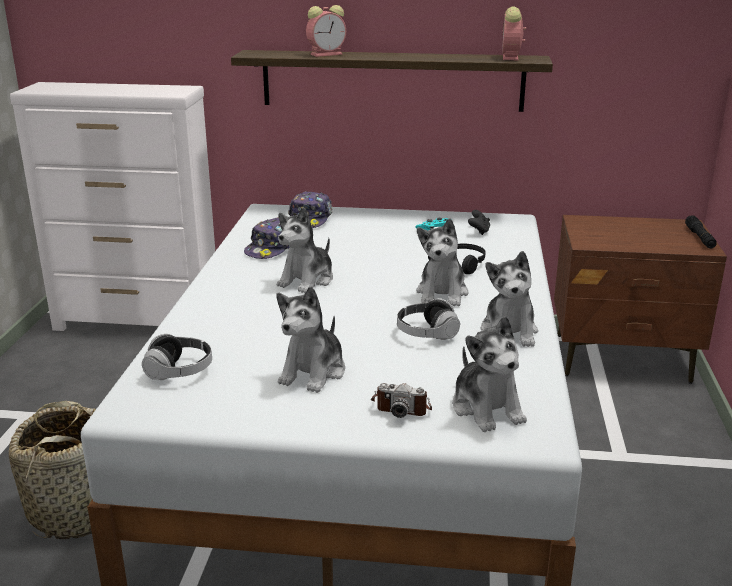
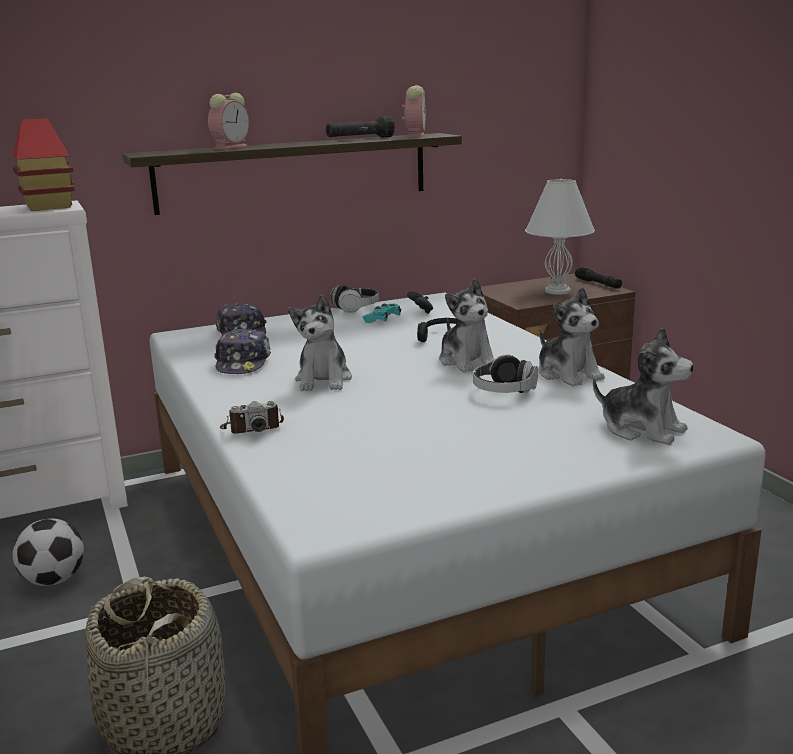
camera: 30 degrees left, 5 degrees down
(111, 381) = (54, 580): none -> football
(170, 90) = (48, 206): none -> toy house
(179, 371) = (319, 483): headphones -> headphones (355, 308)
(313, 372) = (455, 446): plush toy -> none
(401, 406) = (574, 448): camera -> camera (252, 427)
(453, 56) = (360, 139): none -> black flashlight
(511, 58) = (415, 136): alarm clock -> alarm clock turned 150 degrees counterclockwise
(643, 237) = (557, 291): none -> white table lamp

